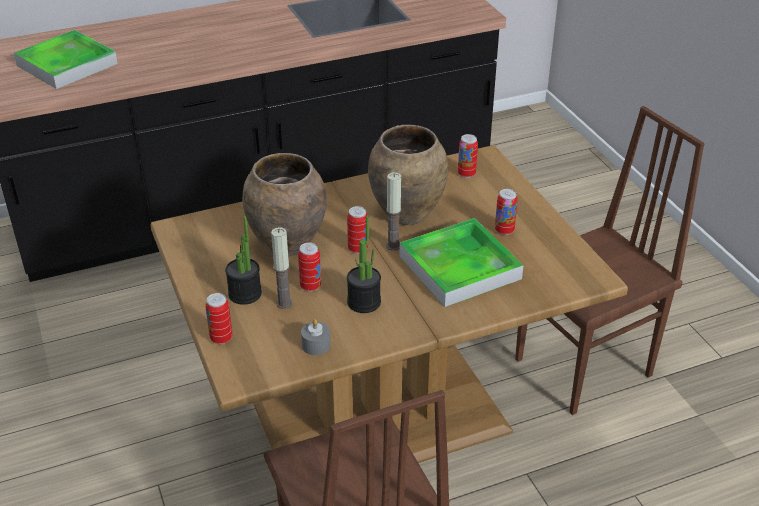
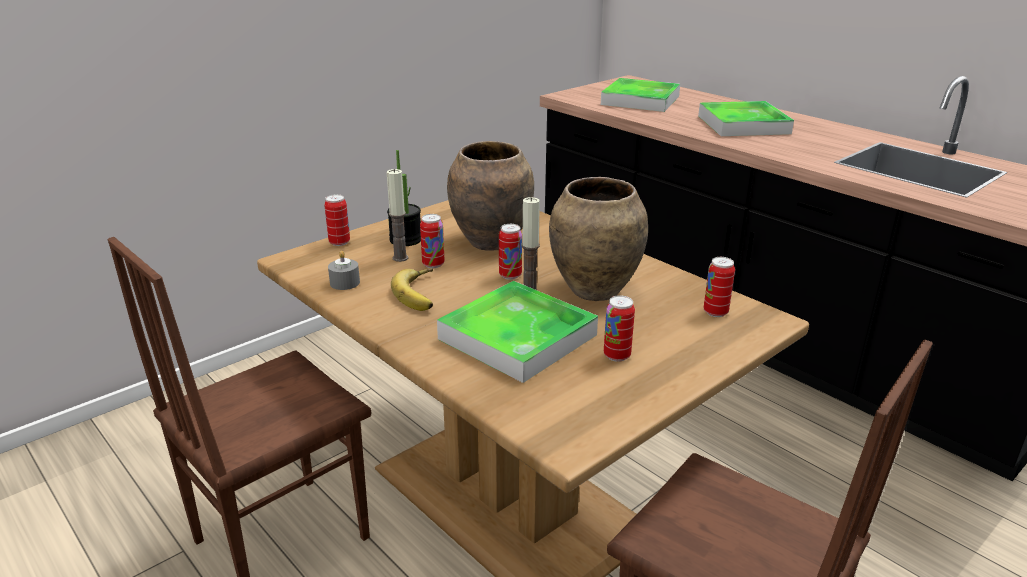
camera: 70 degrees right, 10 degrees down
(193, 41) = (743, 124): none -> tray
(364, 302) = (422, 293): potted plant -> banana

